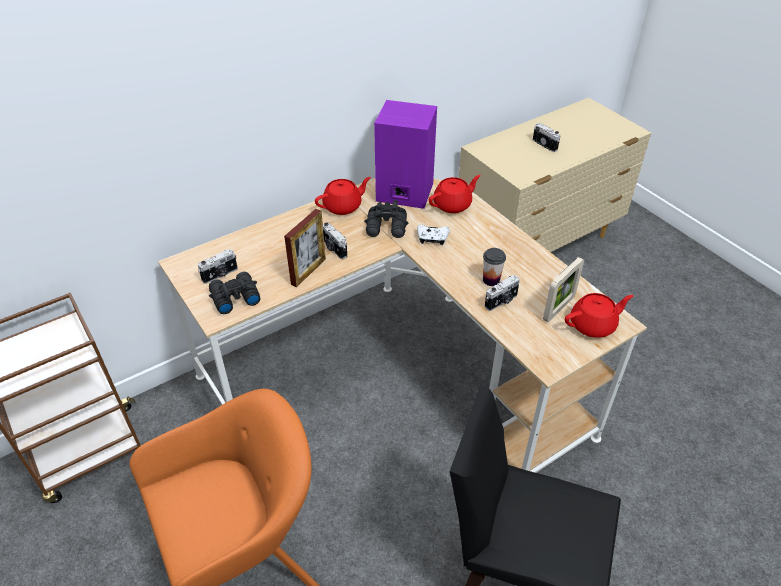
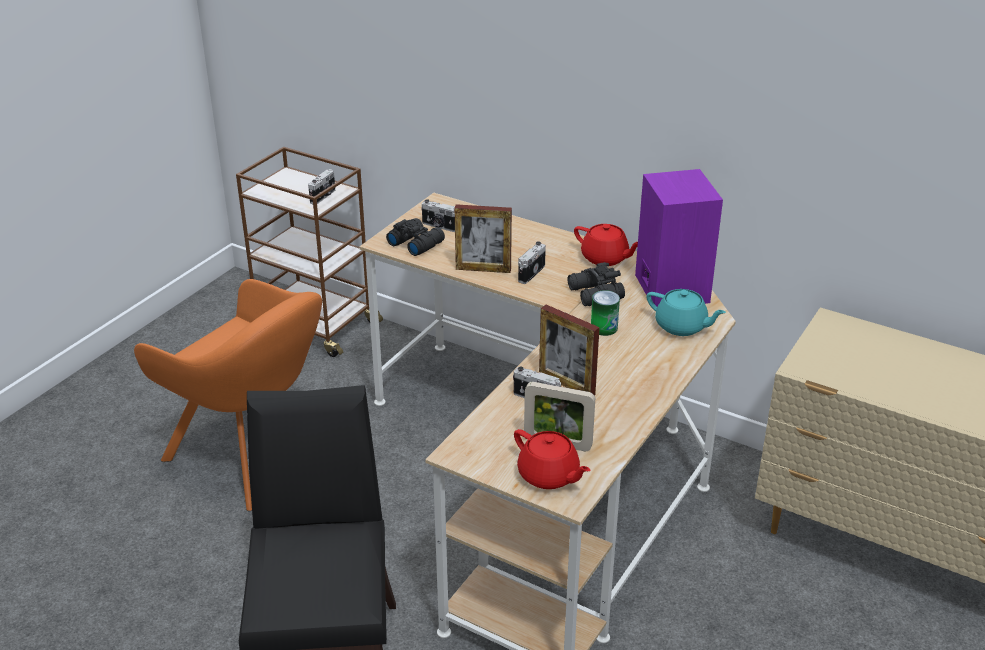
camera: 65 degrees right, 10 degrees down
(432, 239) = (604, 328): white game controller -> can
(453, 205) = (682, 326): red teapot -> turquoise teapot
(491, 280) = (566, 384): cup -> picture frame
(545, 144) = (909, 372): camera -> camera (324, 196)

